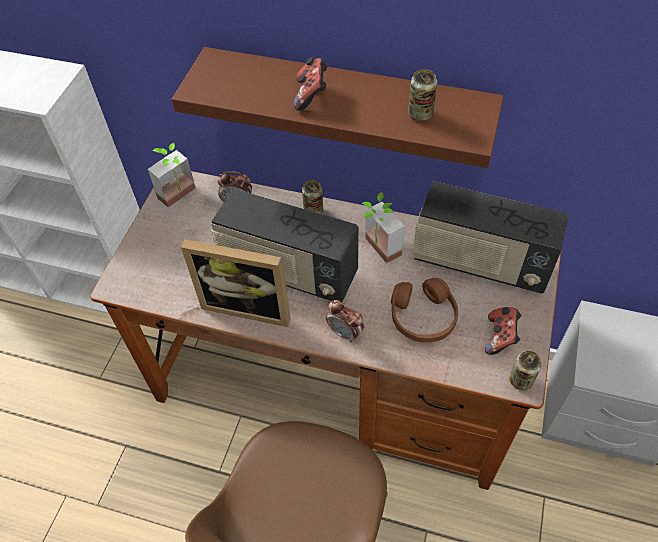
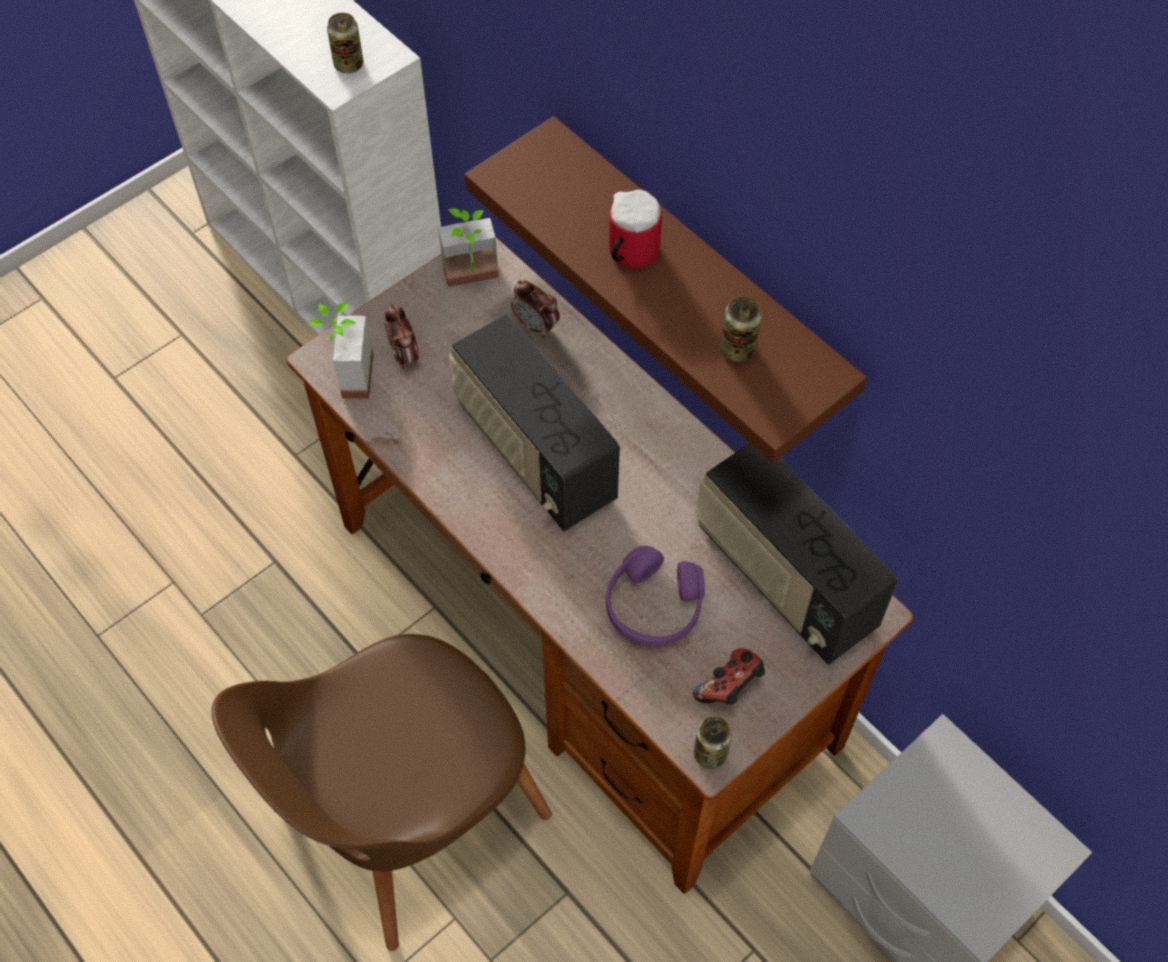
camera: 30 degrees right, 5 degrees up
(249, 305) = (457, 470): picture frame -> none
(311, 95) = (628, 254): game controller -> mug
(313, 211) = (622, 389): can -> can (349, 64)
(345, 333) = (544, 571): alarm clock -> alarm clock (405, 355)
(376, 250) = (663, 487): potted plant -> potted plant (346, 376)
(423, 317) = (653, 606): brown headphones -> purple headphones

